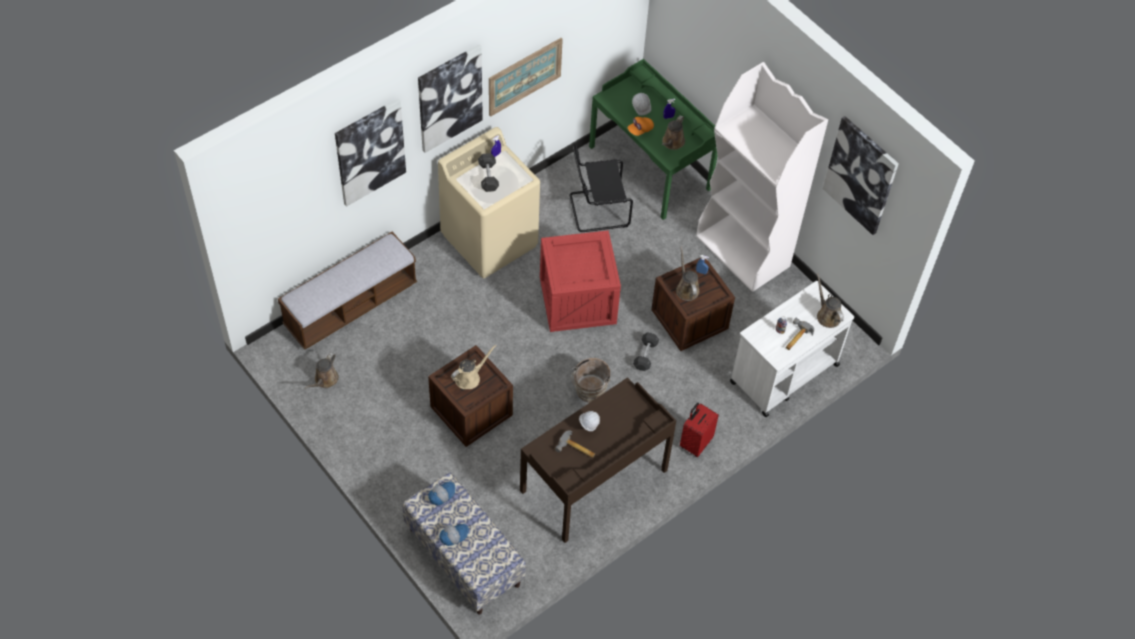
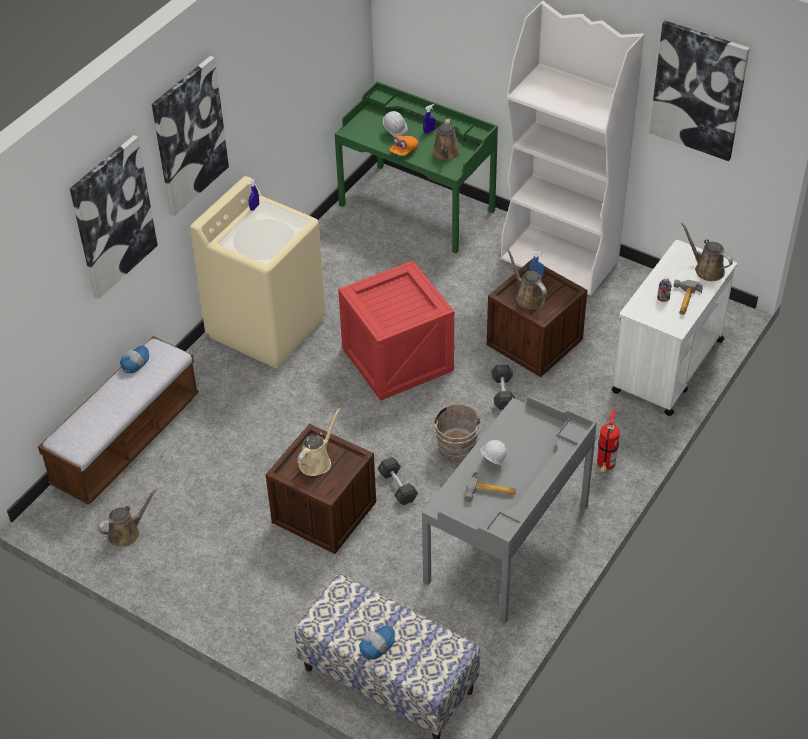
camera: 15 degrees left, 10 degrees down
(325, 380) = (127, 532): brown watering can -> brown watering can turned 135 degrees counterclockwise
(441, 494) = (340, 602): cap -> cap (134, 362)
(488, 177) = (255, 231): grey dumbbell -> grey dumbbell (397, 487)
(524, 76) = (263, 105): picture -> none
(594, 481) = (508, 544): brown desk -> grey desk
(596, 210) = (376, 264): black chair -> none
(695, 443) = (605, 466): red suitcase -> fire extinguisher

